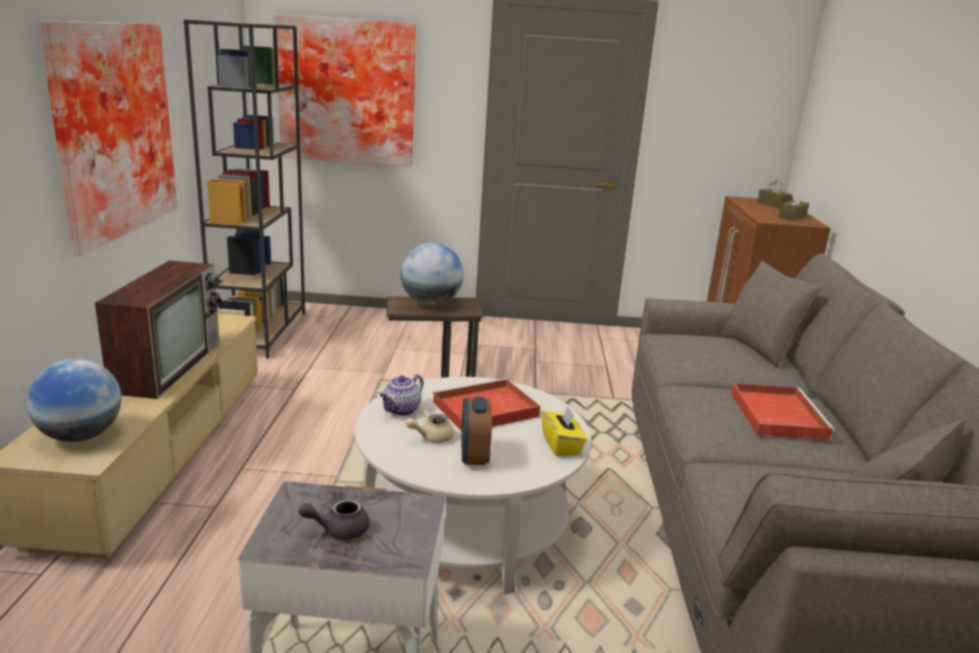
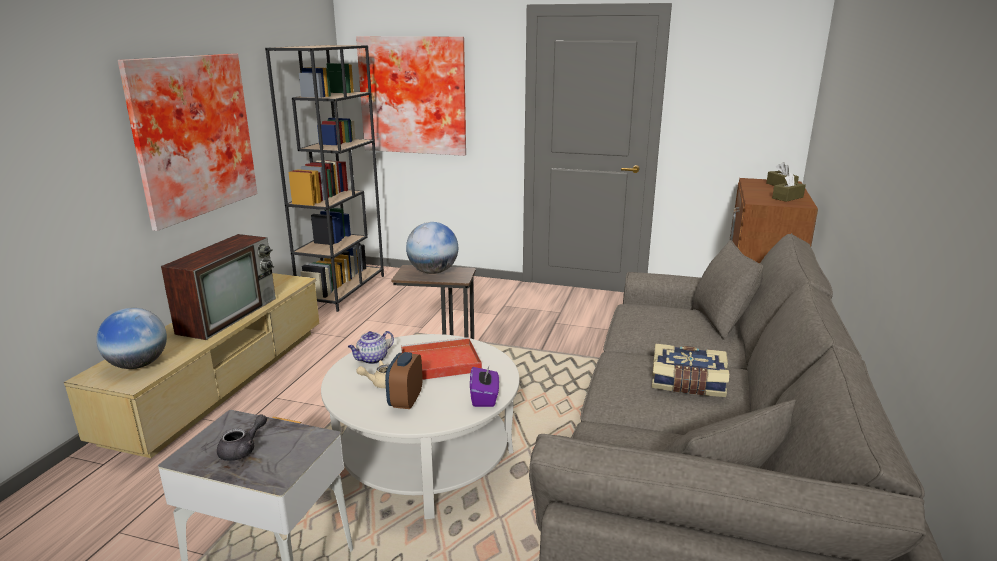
camera: 15 degrees right, 0 degrees up
(338, 529) = (243, 450): grey teapot -> grey teapot turned 135 degrees clockwise
(561, 445) = (484, 397): yellow tissue box -> purple tissue box
(776, 414) = (687, 383): red tray -> book

